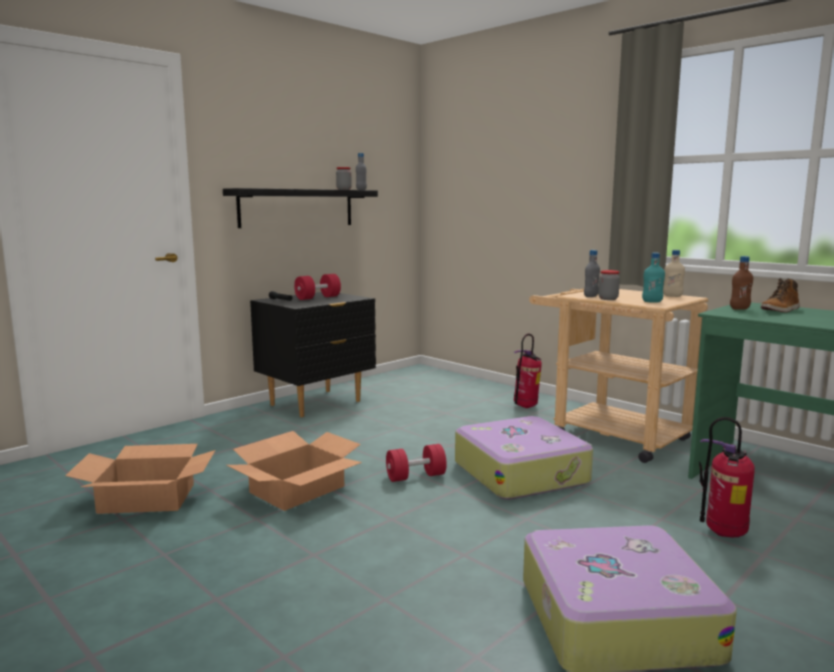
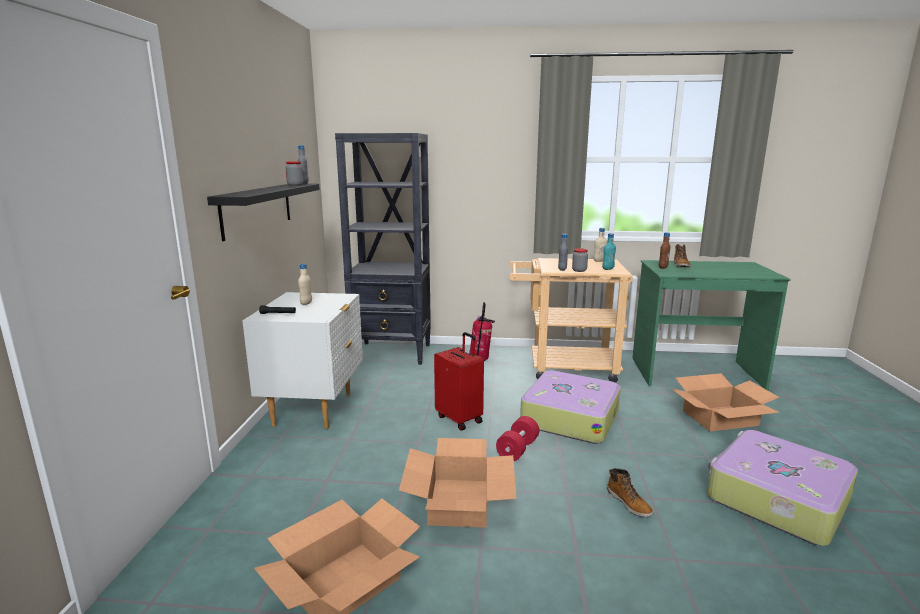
camera: 40 degrees left, 5 degrees up
(316, 403) = (314, 409): black nightstand -> white nightstand
(318, 298) = (306, 303): red dumbbell -> beige bottle
(412, 441) = (460, 419): none -> red suitcase
(433, 548) = (629, 503): none -> boot
(452, 383) = (392, 353): none -> black bookcase
(723, 534) = (720, 418): fire extinguisher -> cardboard box

